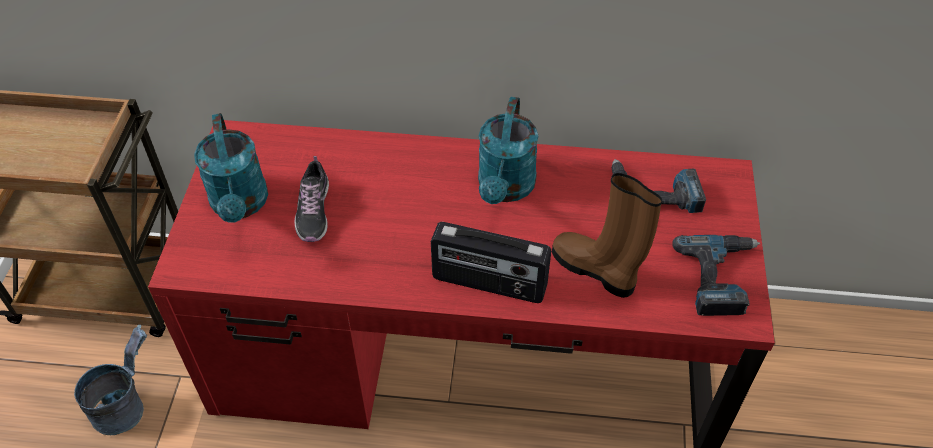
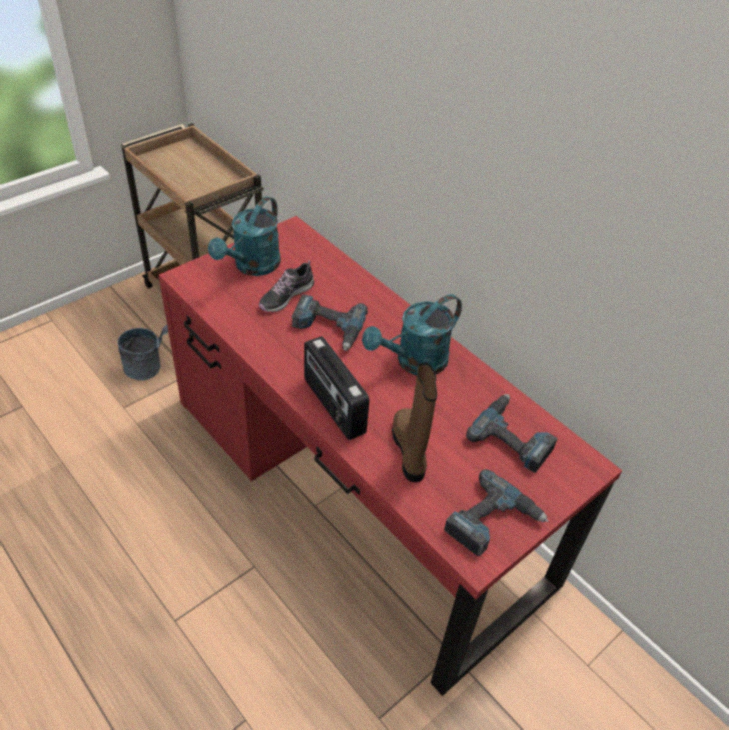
camera: 40 degrees right, 5 degrees down
(392, 213) = (327, 328): none -> power drill

